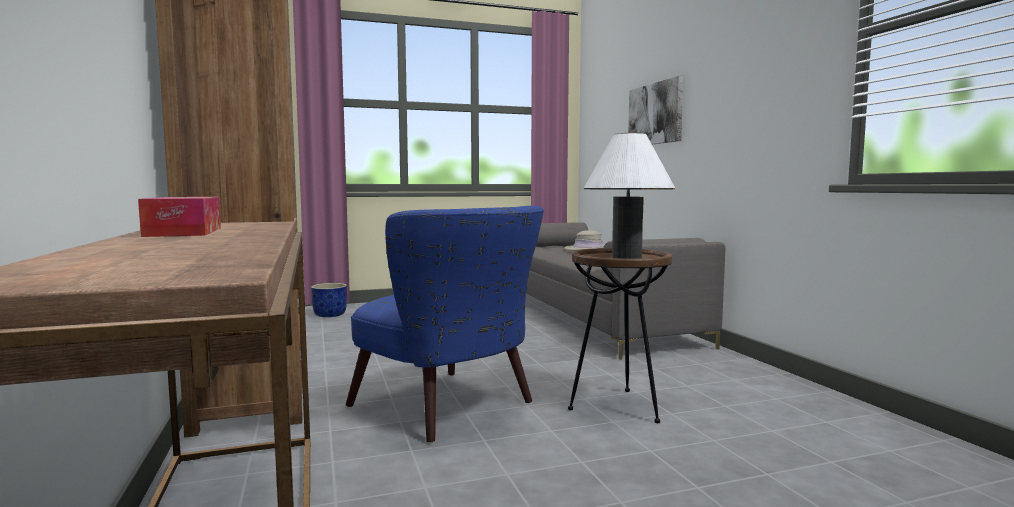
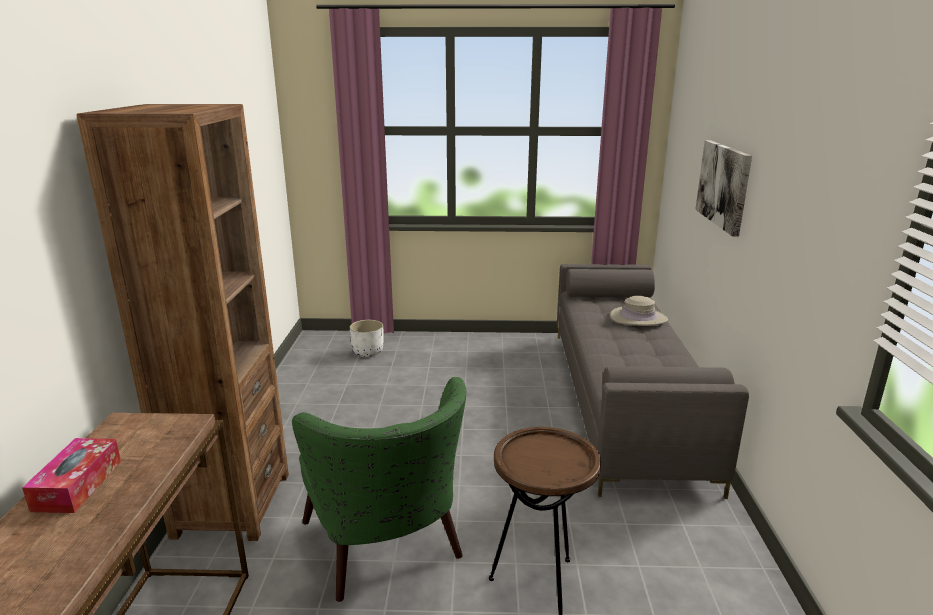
camera: 20 degrees right, 15 degrees up
(329, 315) = (367, 352): blue planter -> white planter
(453, 409) = (386, 551): blue armchair -> green armchair
(626, 258) = (548, 464): white table lamp -> none

